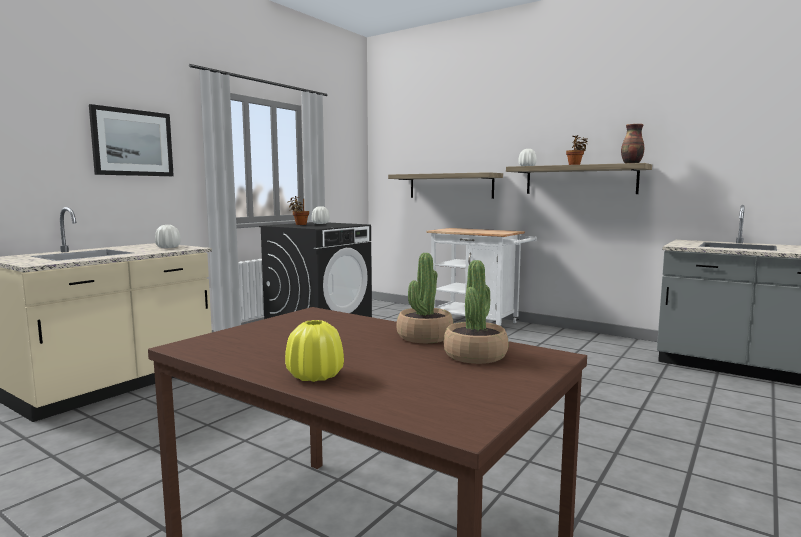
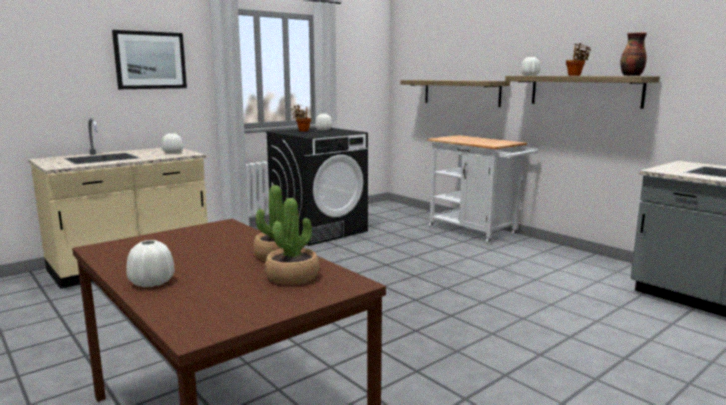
camera: 15 degrees right, 5 degrees up
(315, 376) = (152, 282): yellow vase -> white vase

